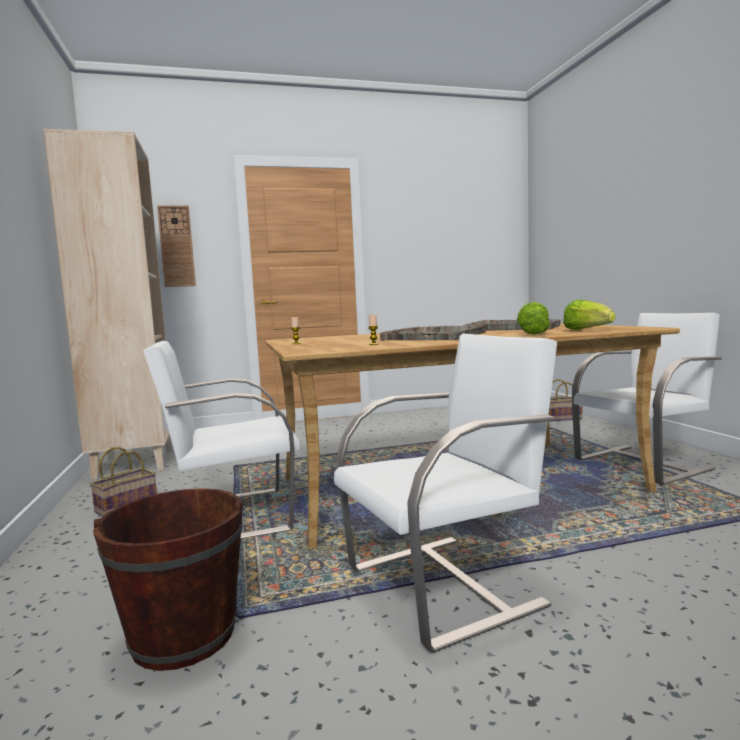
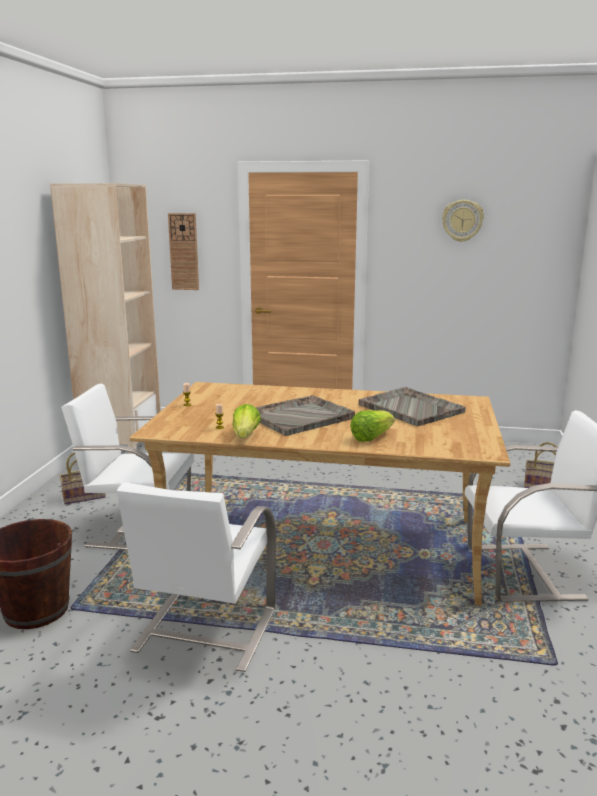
camera: 25 degrees right, 10 degrees up
(439, 212) = (462, 220): none -> wall clock
(446, 586) = (203, 631): white chair -> white chair turned 105 degrees clockwise
(587, 330) = (428, 442): lettuce -> lettuce (245, 436)

